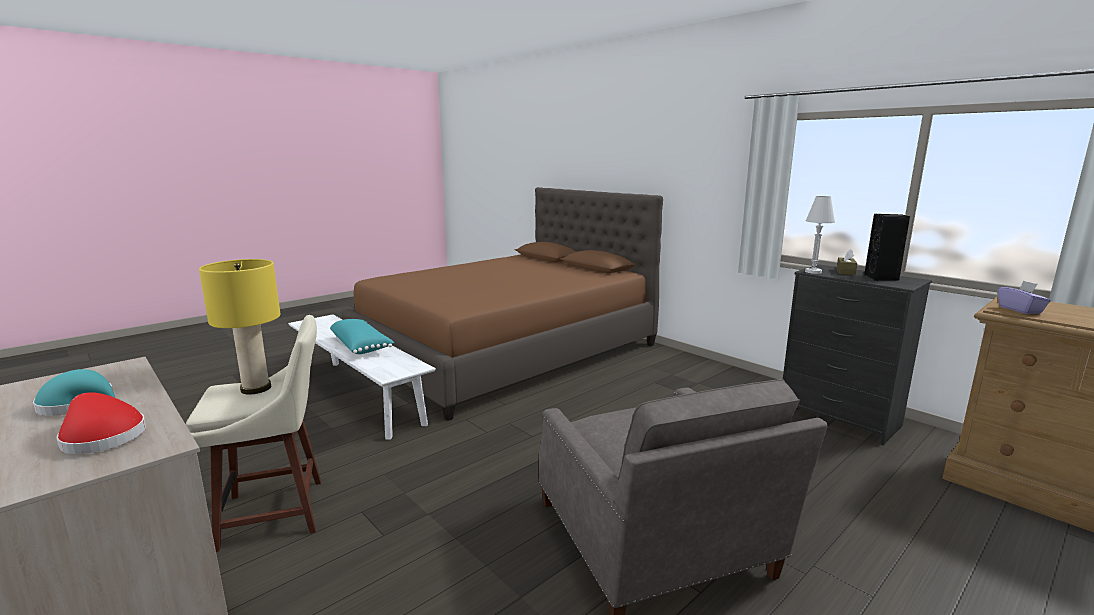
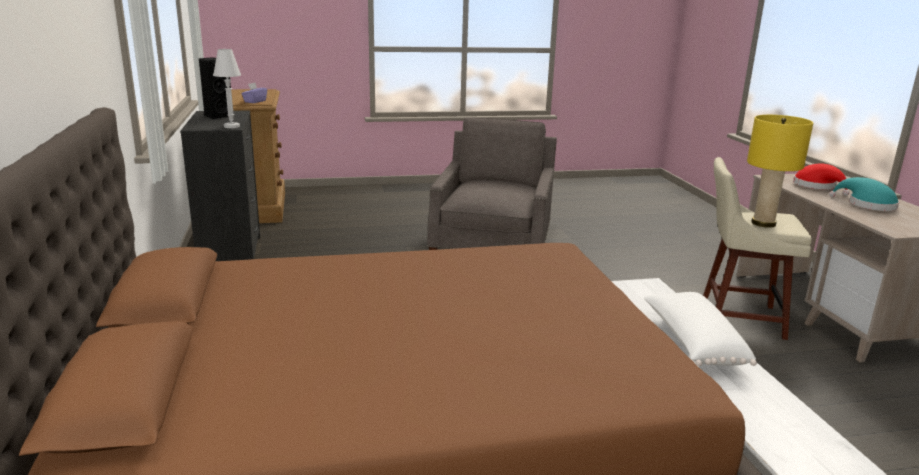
camera: 150 degrees left, 5 degrees up
(361, 346) = (692, 342): turquoise pillow -> white pillow
(845, 272) = (208, 122): brown tissue box -> none

